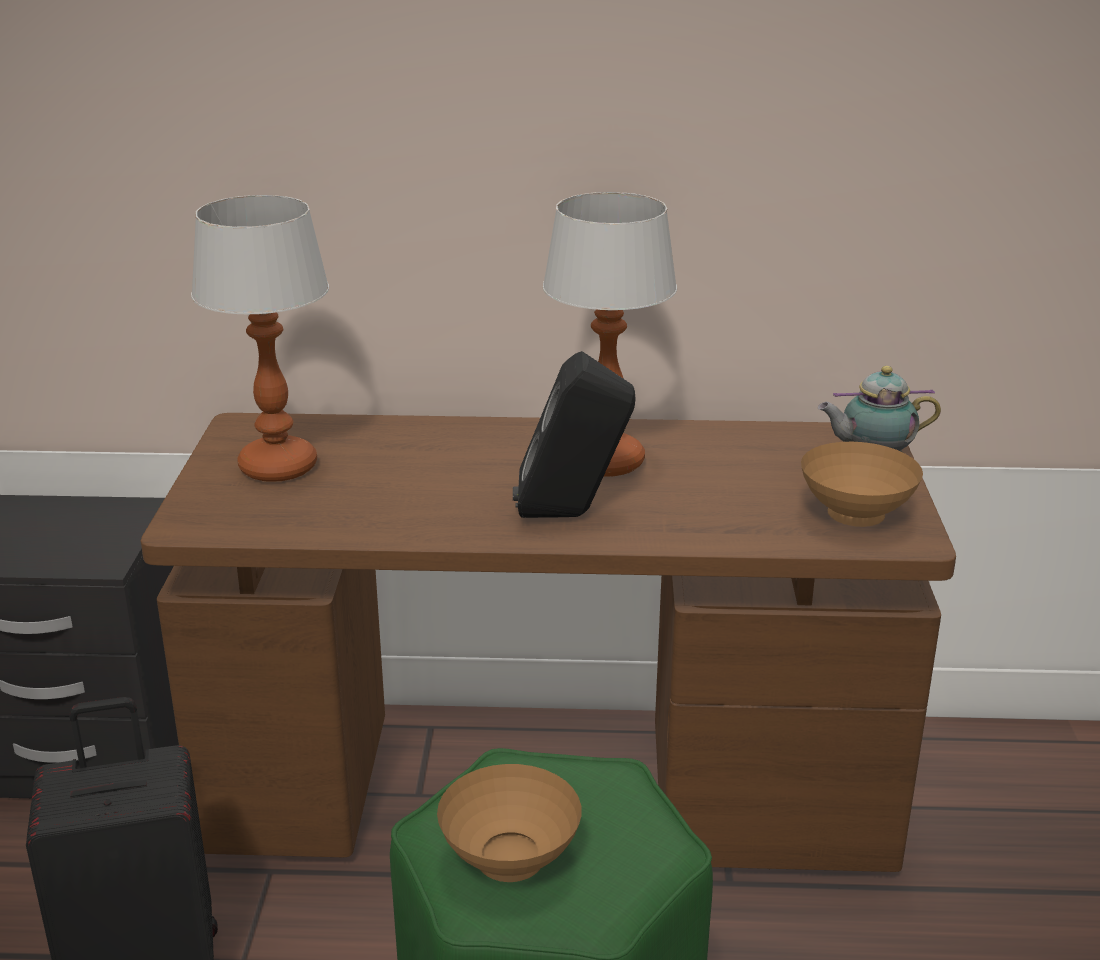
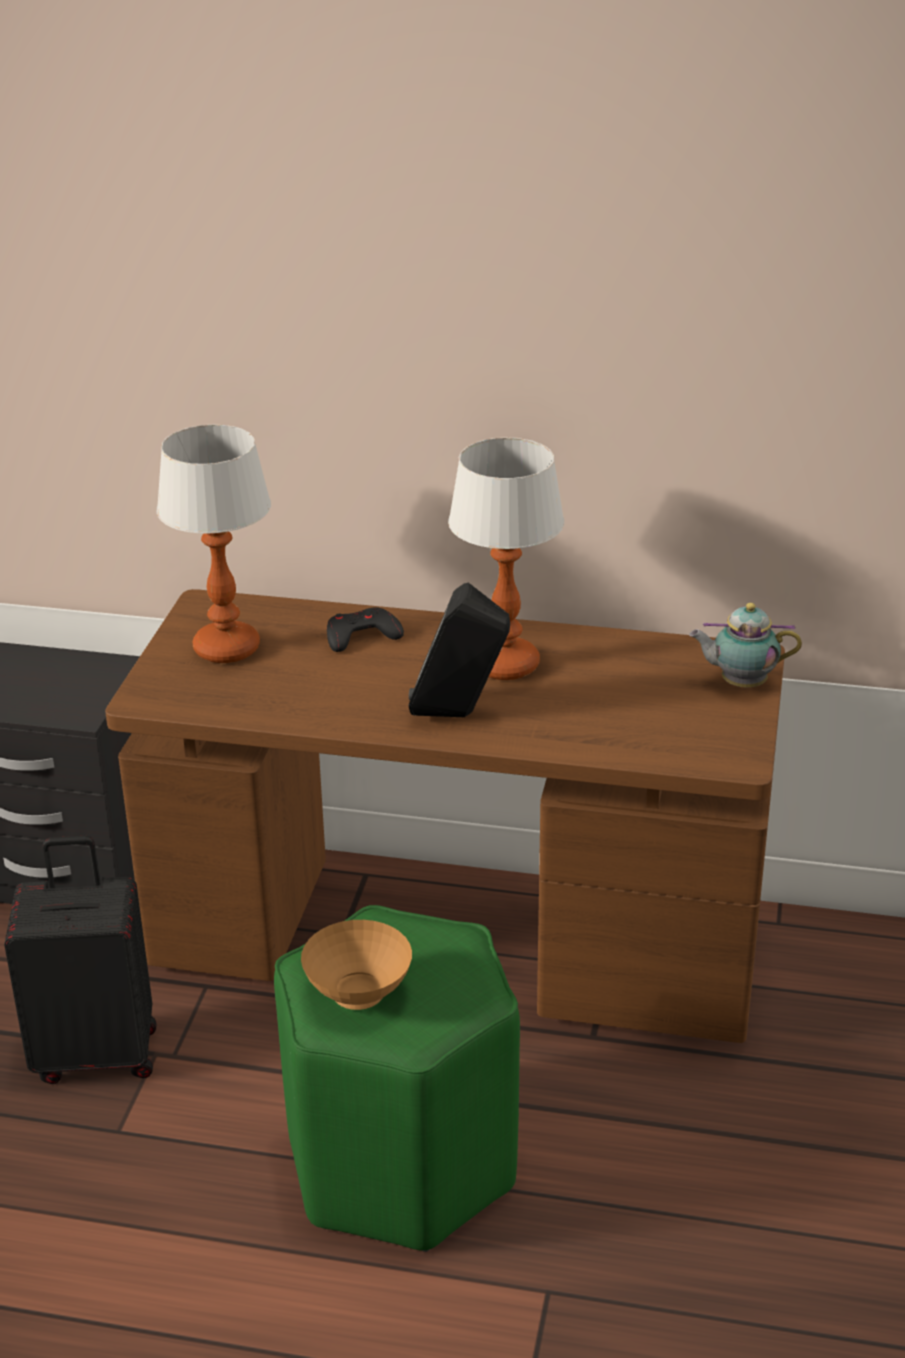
camera: 10 degrees right, 5 degrees up
(432, 445) = (361, 636): none -> black game controller
(857, 518) = (701, 738): brown bowl -> none

